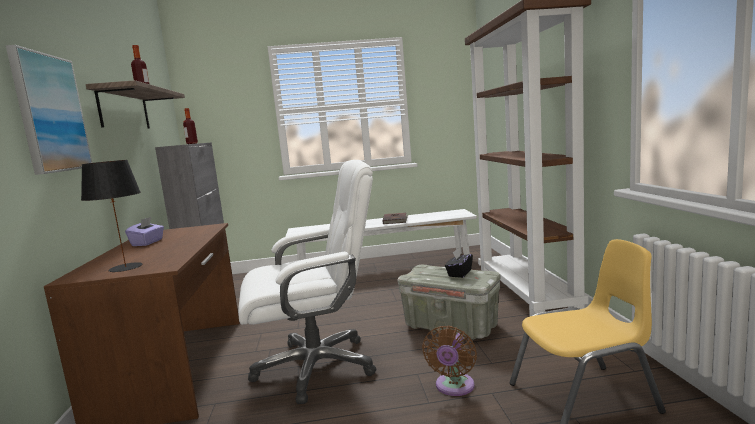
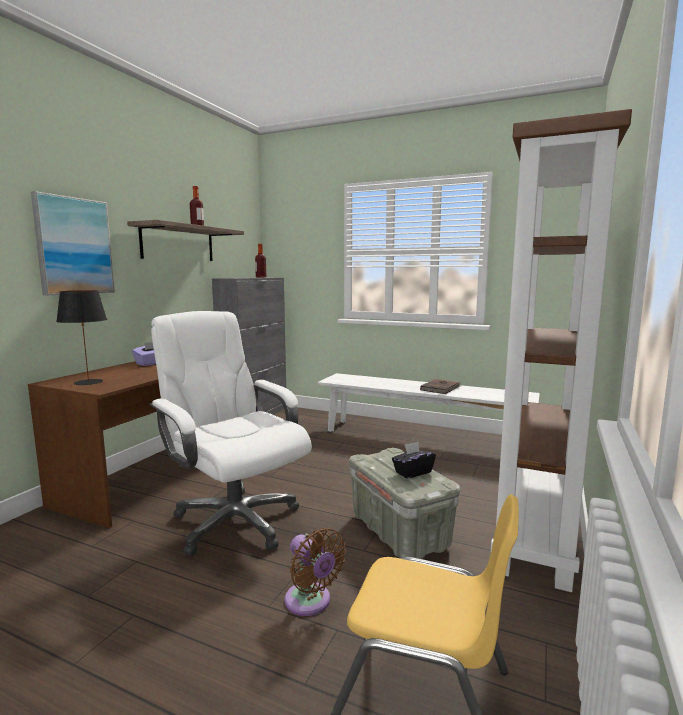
camera: 30 degrees right, 0 degrees up
(317, 366) = (235, 521): white office chair -> white office chair turned 150 degrees counterclockwise
(454, 387) = (310, 602): brown fan -> brown fan turned 90 degrees counterclockwise

